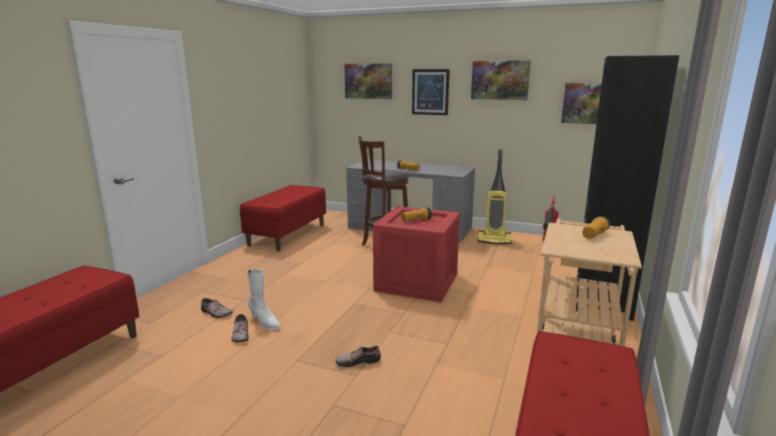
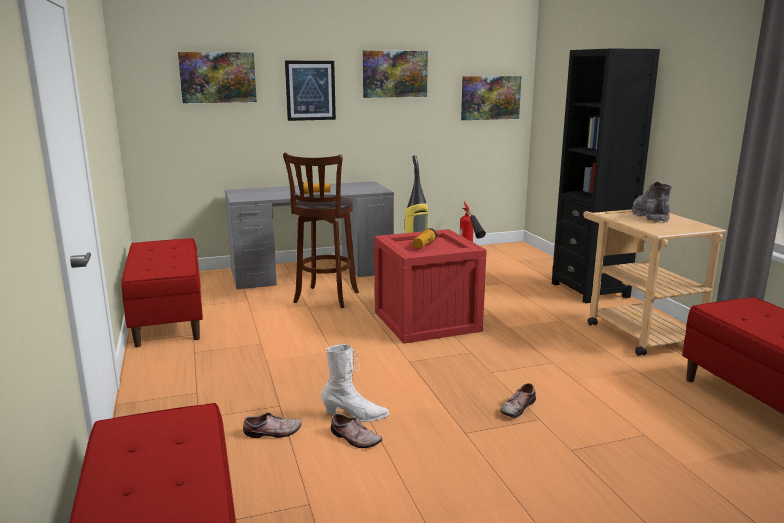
camera: 40 degrees left, 0 degrees up
(594, 235) = (650, 217): flashlight -> grey boot

